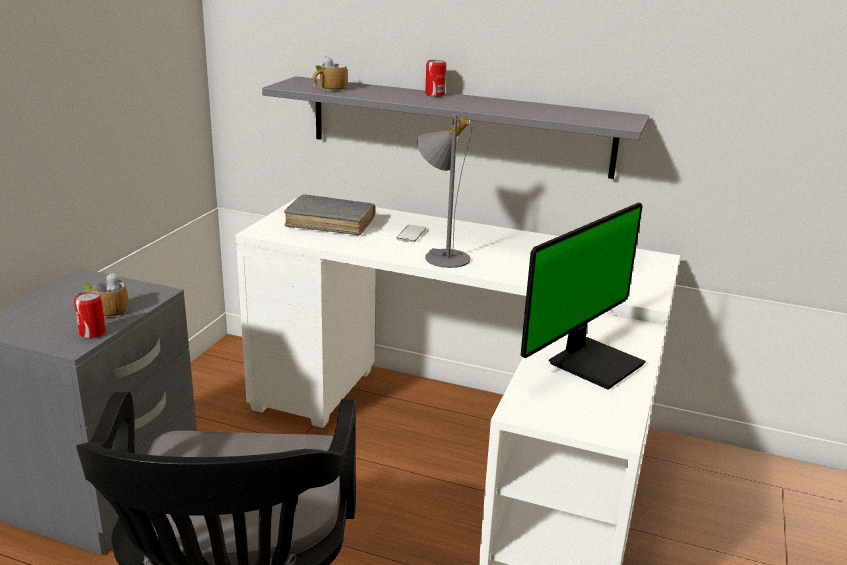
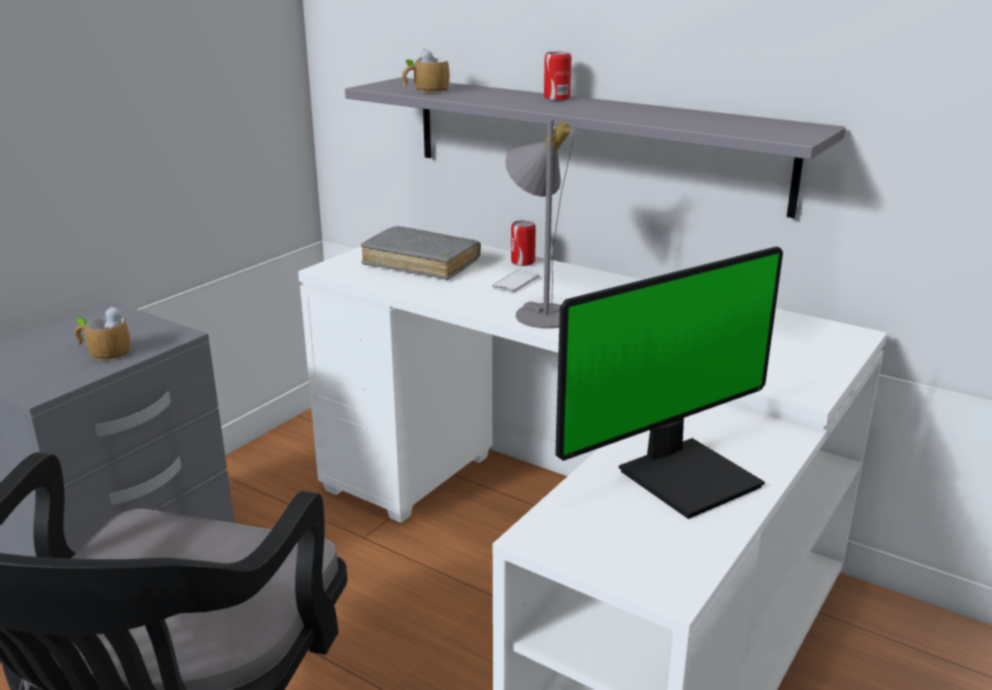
camera: 15 degrees right, 0 degrees up
(92, 333) = (71, 378): can -> can (523, 262)

